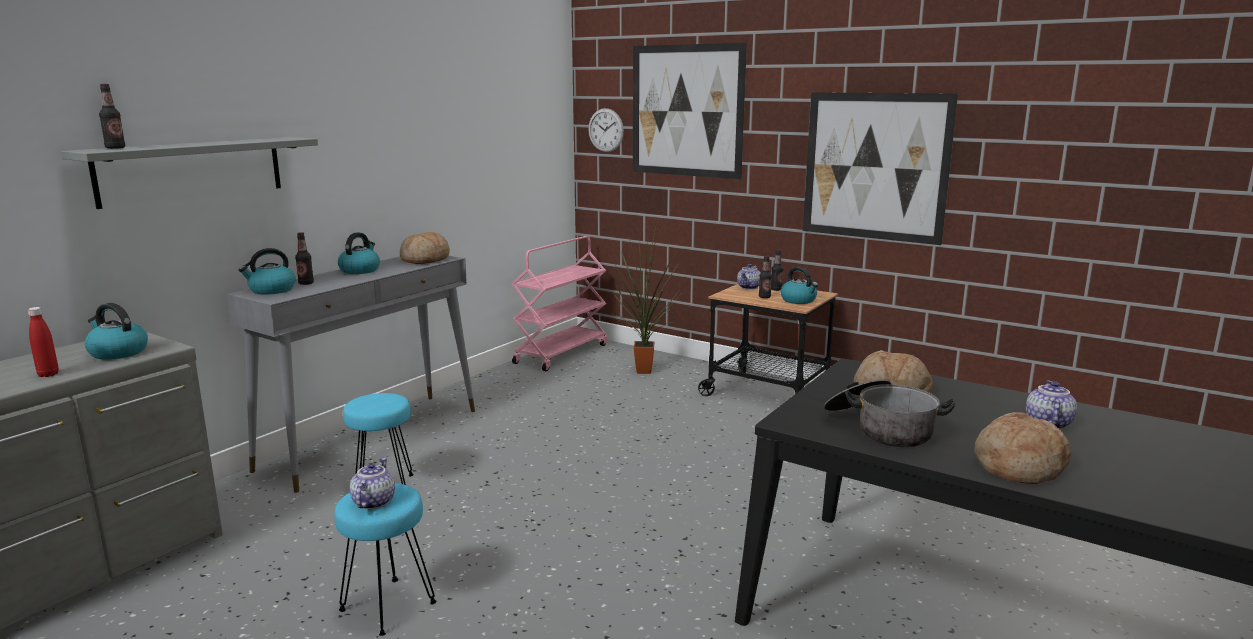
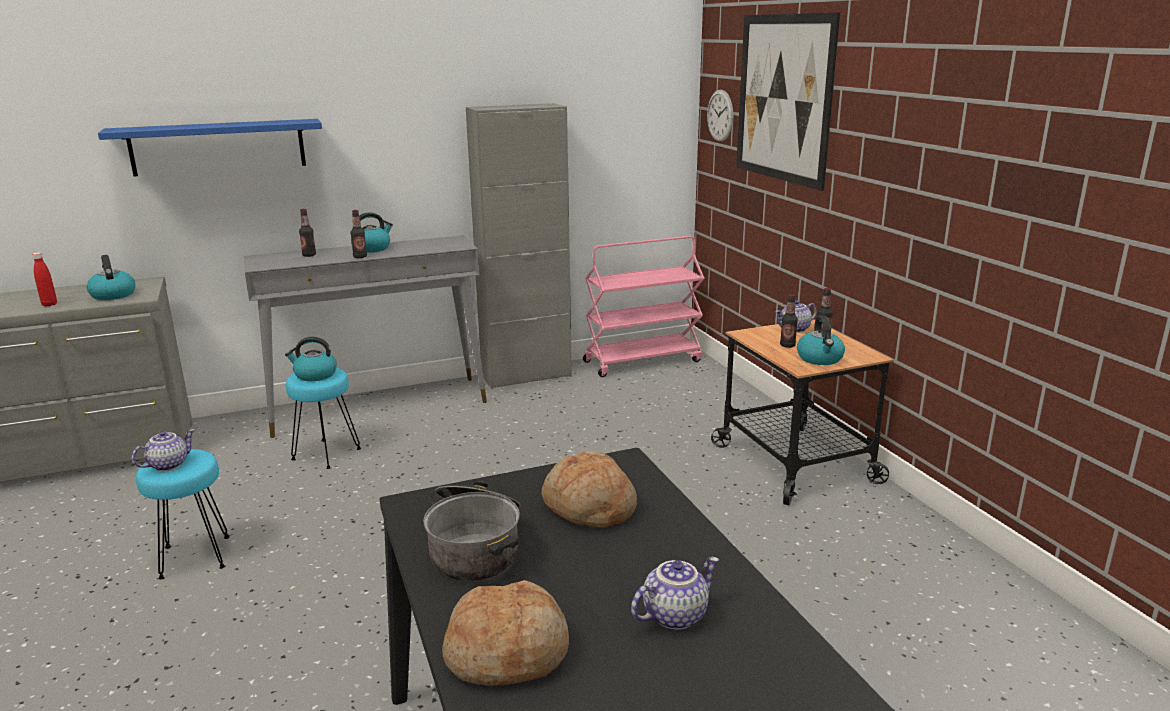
camera: 35 degrees right, 5 degrees up
(115, 148) = (141, 127): bottle -> bottle (360, 257)
(192, 170) = (218, 147): grey shelf -> blue shelf
(271, 290) = (274, 258): kettle -> kettle (315, 375)
(425, 260) = (442, 245): bread -> none
(479, 384) = (526, 376): none -> grey cabinet
(643, 372) = (692, 402): potted plant -> none
(875, 166) = (953, 194): picture -> none

